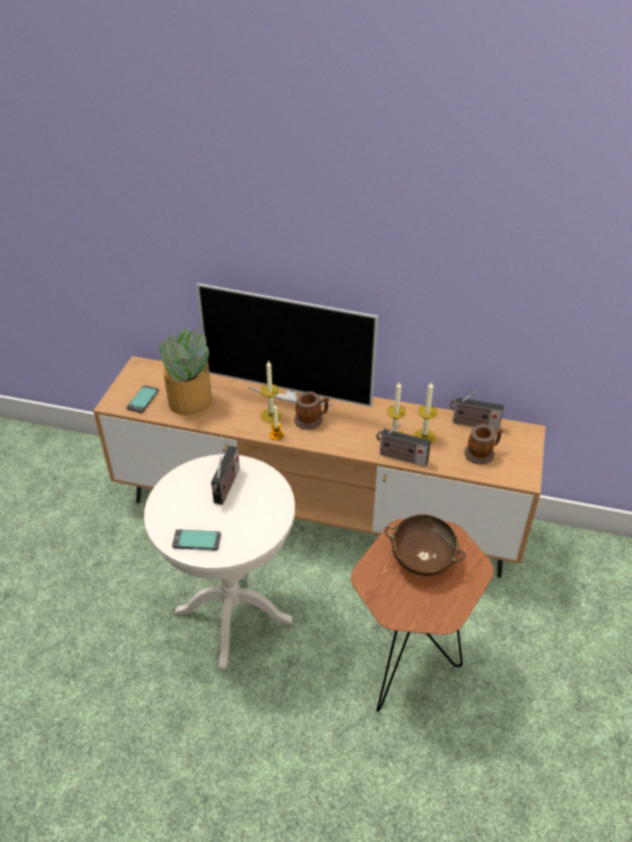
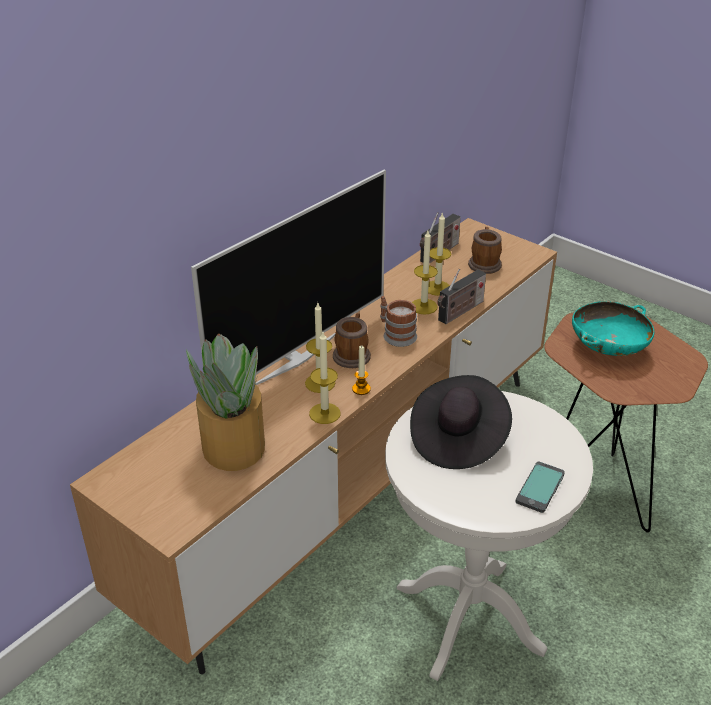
camera: 65 degrees left, 5 degrees down
(143, 399) = (190, 494): phone -> none
(226, 487) = (458, 439): radio -> black hat
(242, 427) = (324, 413): none -> candle
(349, 433) = (396, 334): none -> mug
(422, 559) = (608, 348): brown bowl -> turquoise bowl

